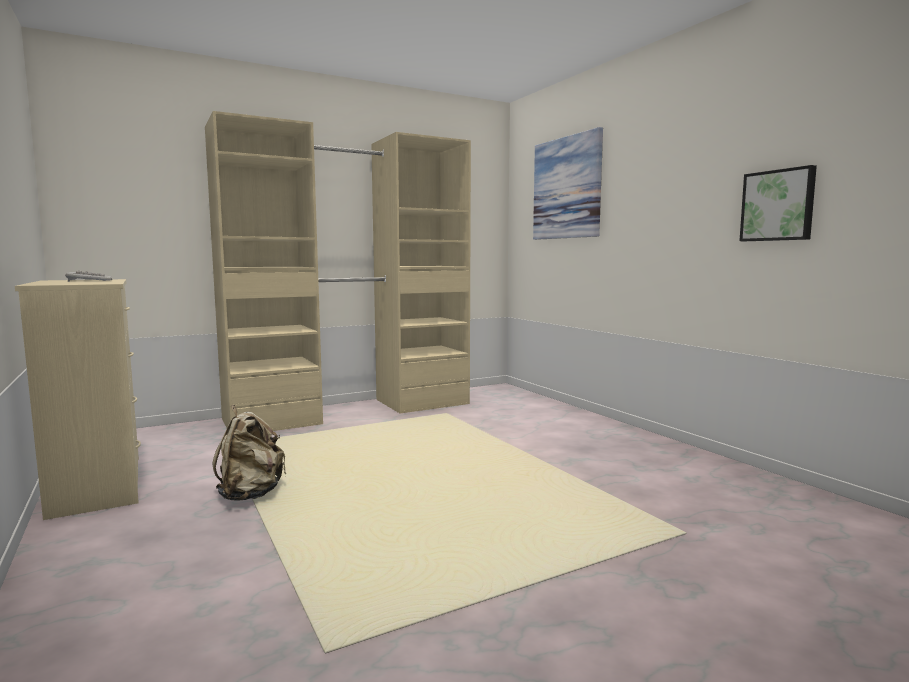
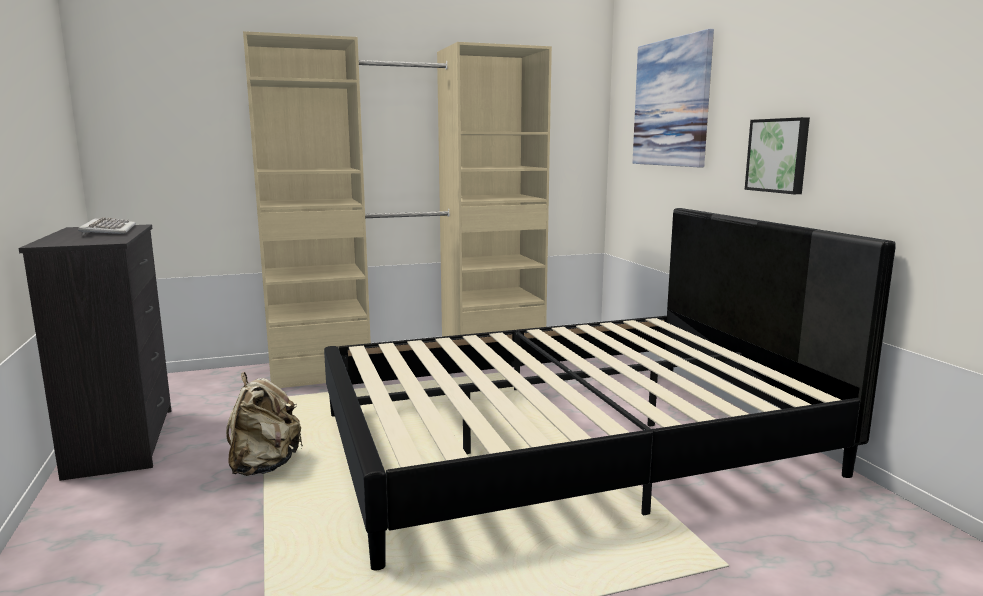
camera: 10 degrees right, 5 degrees up
(98, 484) = (123, 441): beige dresser -> black dresser
(517, 460) = (569, 443): none -> black bed
(778, 205) = (911, 150): picture -> picture (778, 155)

